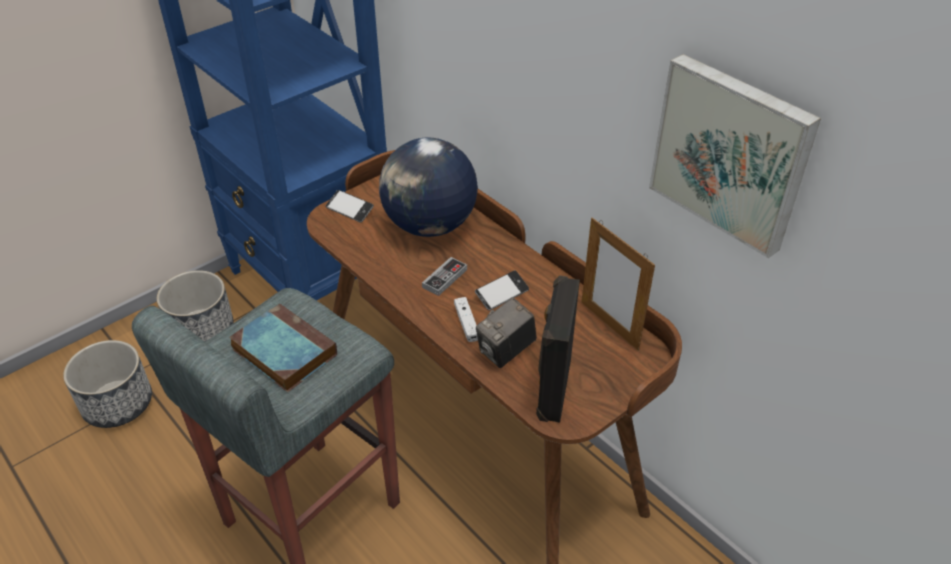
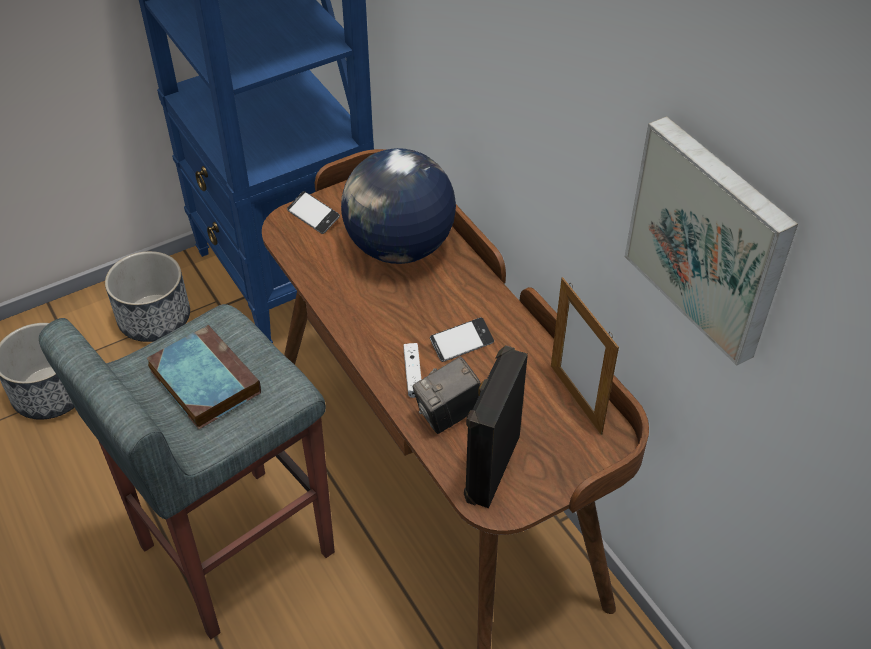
camera: 10 degrees right, 5 degrees up
(444, 278) = (401, 316): game controller -> none

